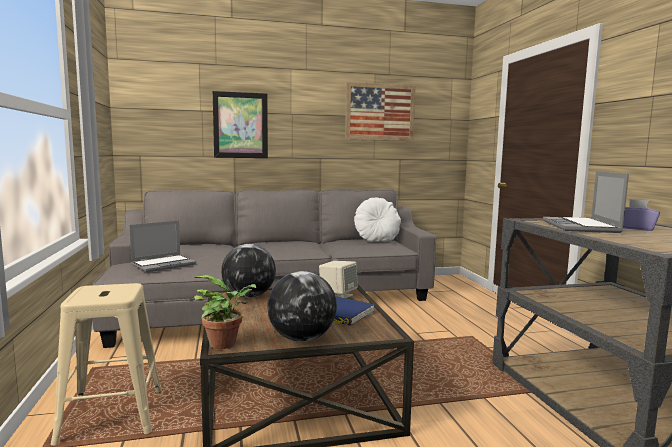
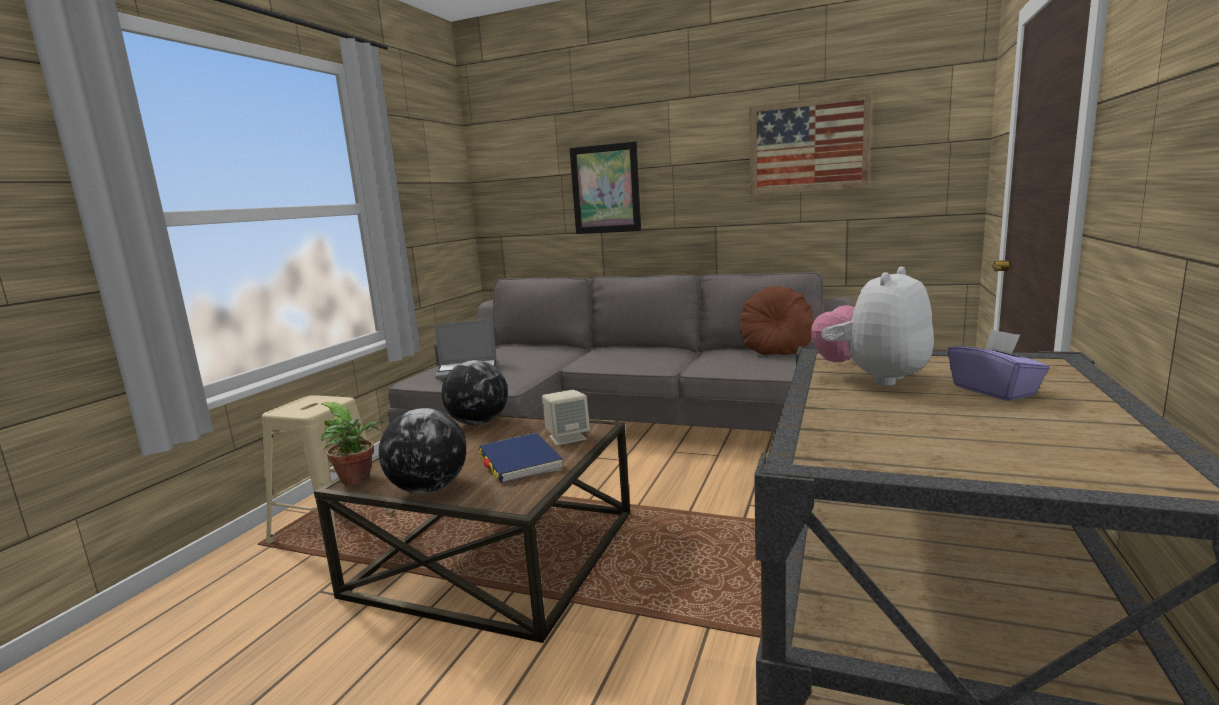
camera: 35 degrees right, 5 degrees up
(376, 241) = (776, 353): white pillow -> brown pillow
(581, 227) = (872, 378): laptop -> plush toy

